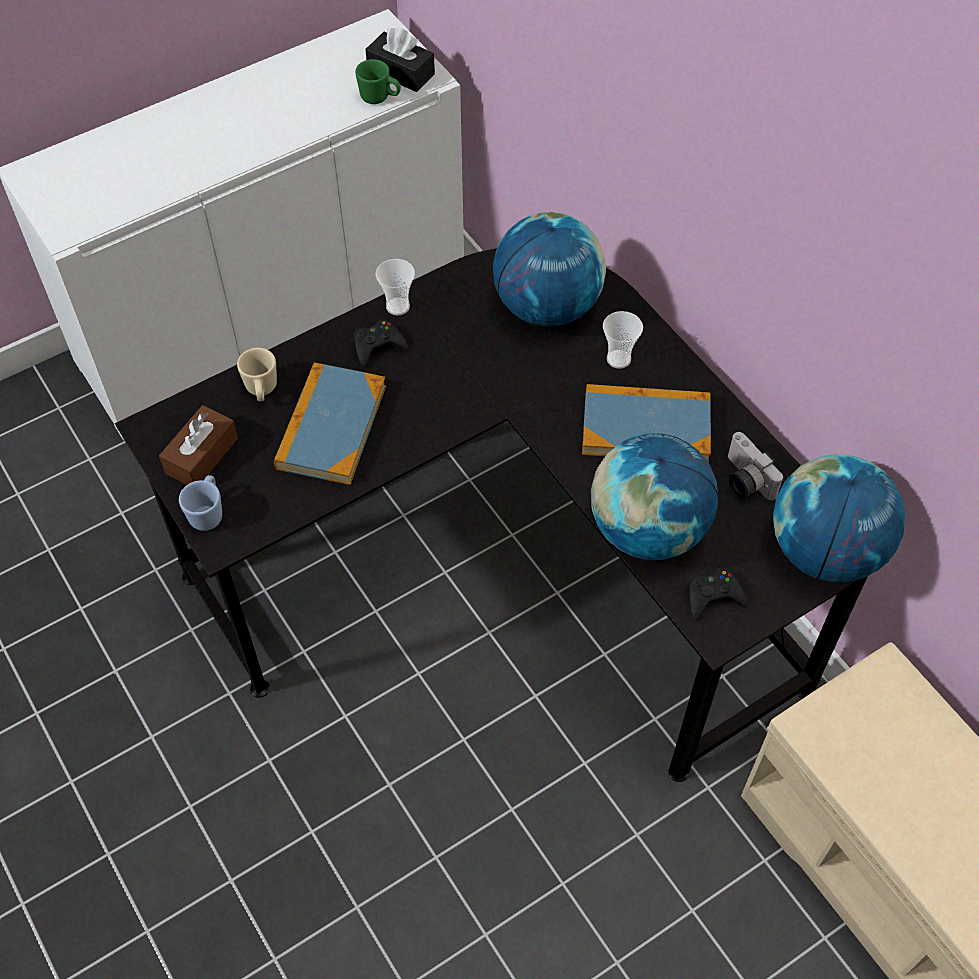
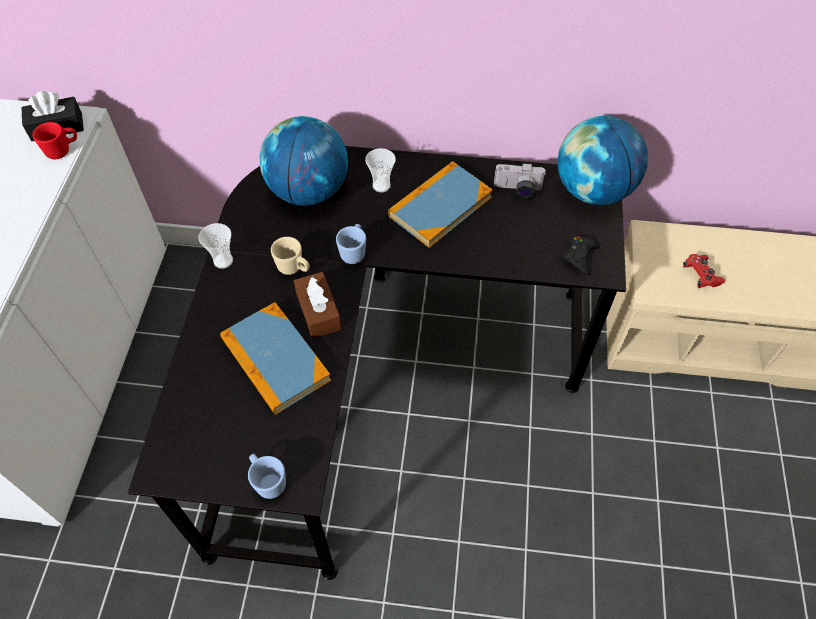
camera: 50 degrees left, 0 degrees up
(202, 456) = (217, 453): brown tissue box -> brown tissue box (318, 311)
(261, 391) = (203, 380): beige mug -> beige mug (294, 268)
(378, 346) = (241, 292): black game controller -> none
(380, 98) = (63, 151): green mug -> red mug
(512, 397) = (354, 252): none -> blue mug
(648, 529) = (509, 254): globe -> none
(883, 767) = (701, 275): none -> red game controller

